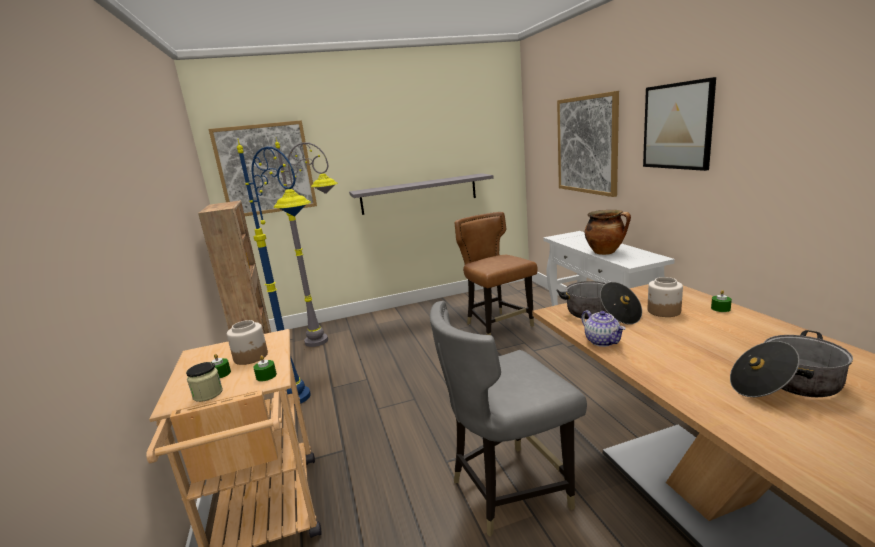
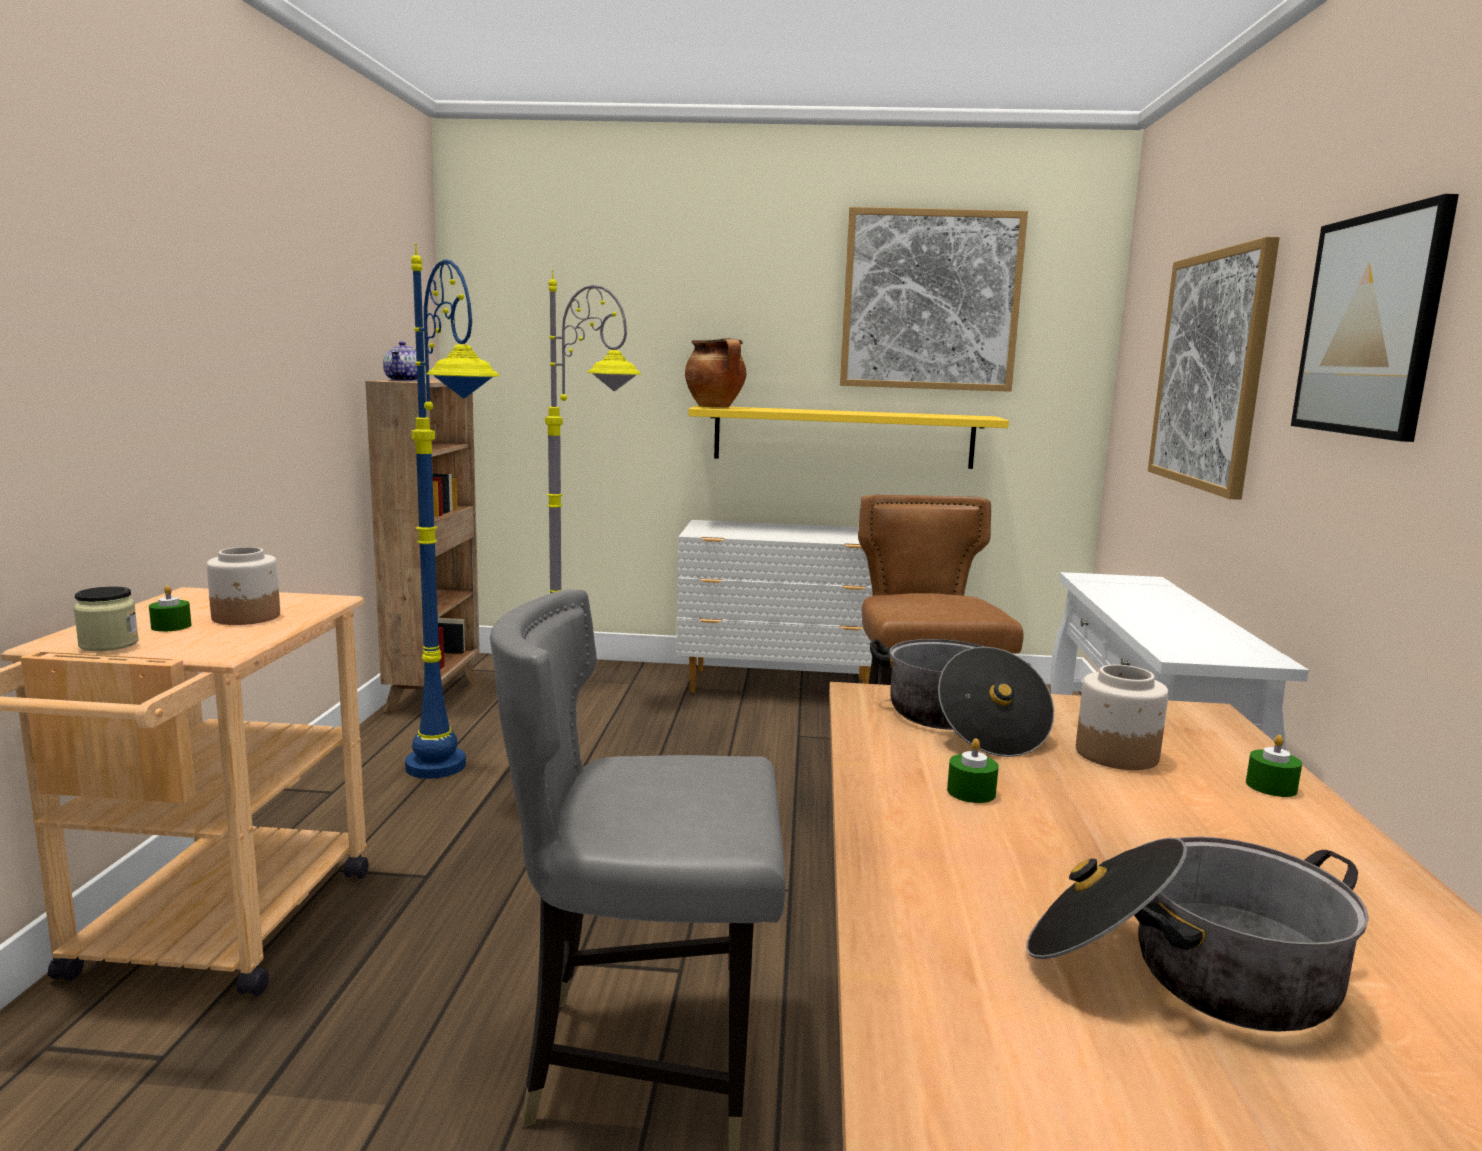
camera: 20 degrees right, 5 degrees down
(265, 169) = (547, 335): picture -> picture (930, 300)
(266, 376) = (220, 645): green candle -> green candle (971, 792)
(416, 312) = (781, 686): none -> white dresser
(419, 194) = (843, 437): grey shelf -> yellow shelf
(603, 341) = (883, 767): teapot -> teapot (405, 380)
(606, 252) = (1156, 623): cooking pot -> cooking pot (716, 407)

